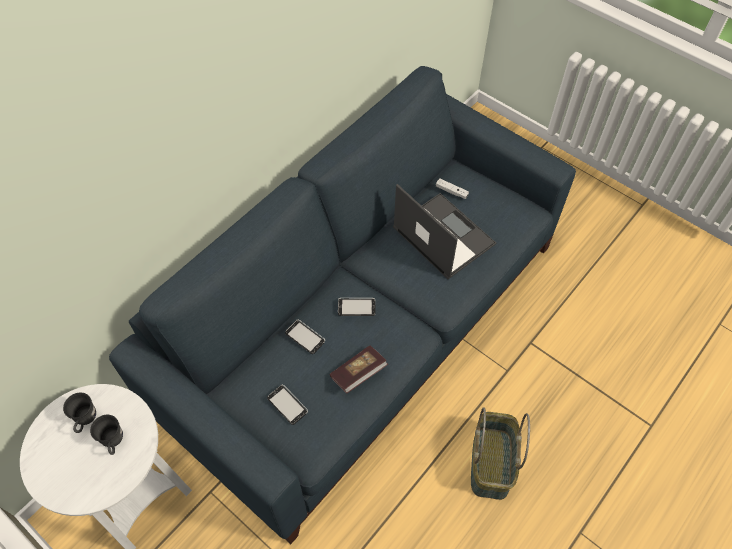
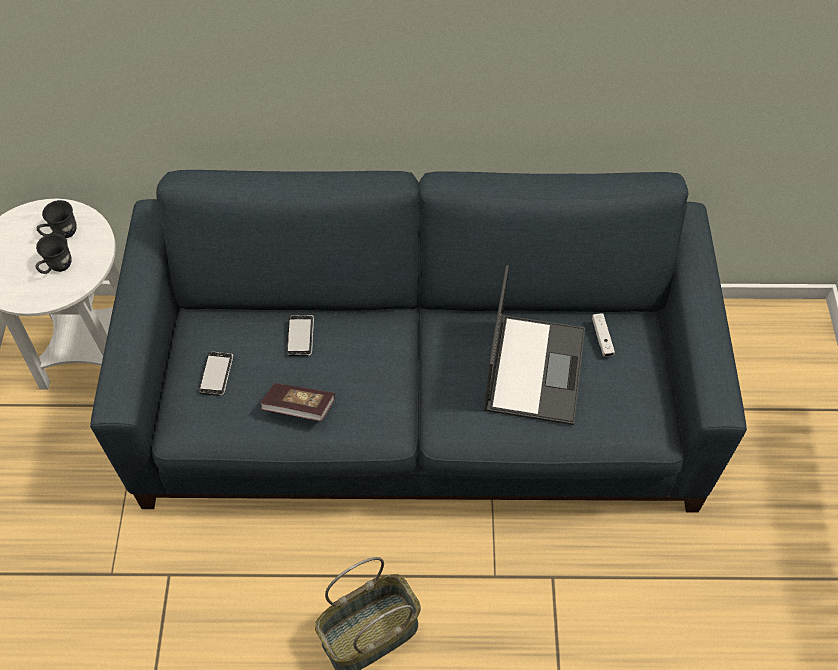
camera: 50 degrees right, 0 degrees up
(356, 307) = (373, 354): phone -> none

